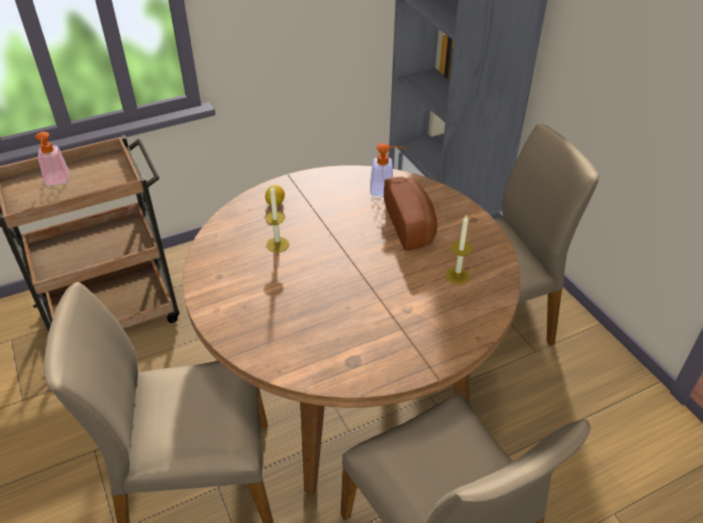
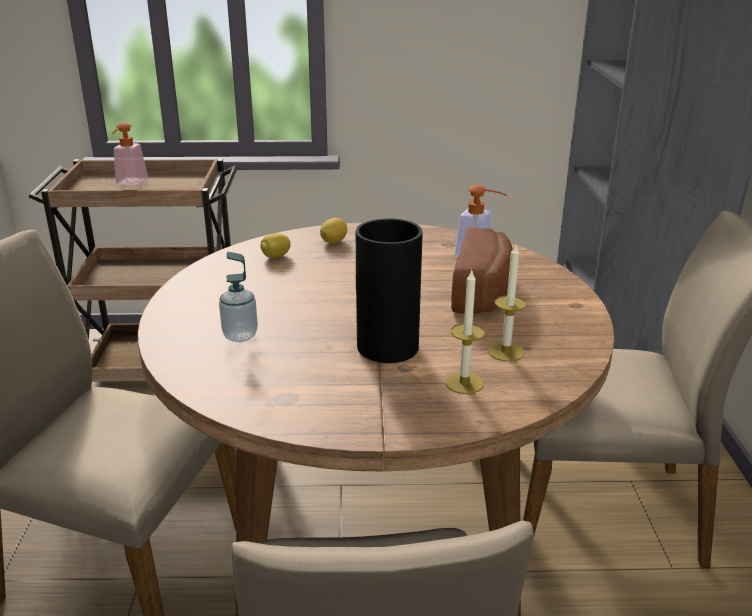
camera: 25 degrees right, 15 degrees down
(244, 231) = (276, 256): none -> lemon
(277, 244) = (301, 274): candle -> candle (464, 383)
(281, 318) = (240, 336): none -> soap dispenser
(383, 295) = (386, 346): none -> vase

